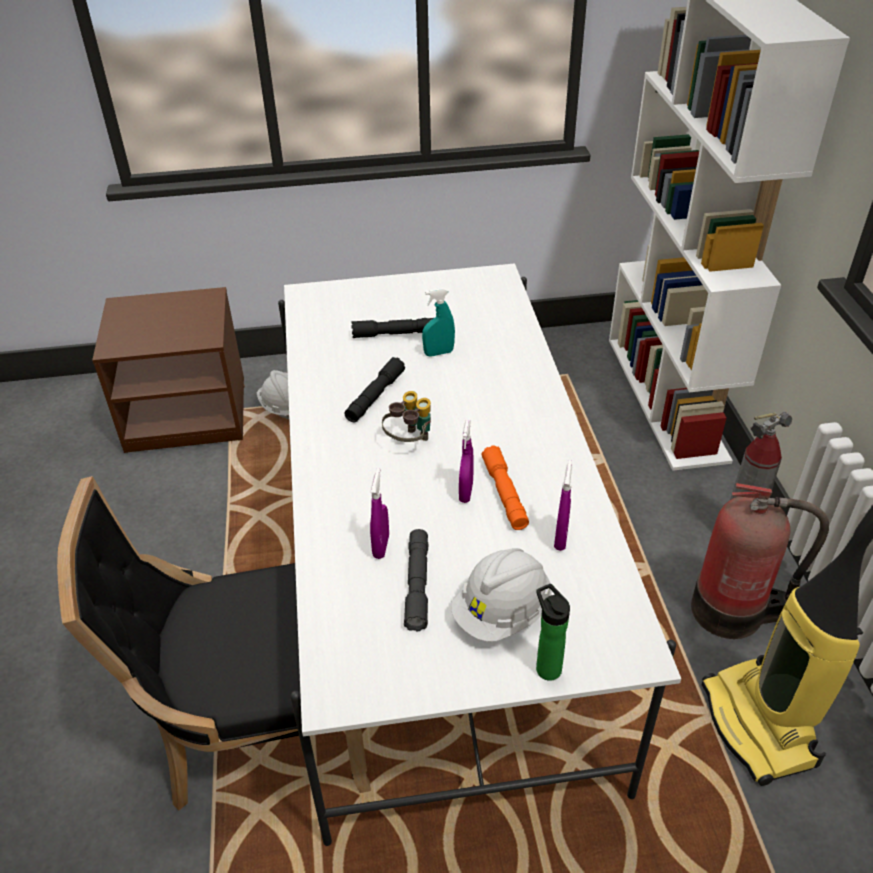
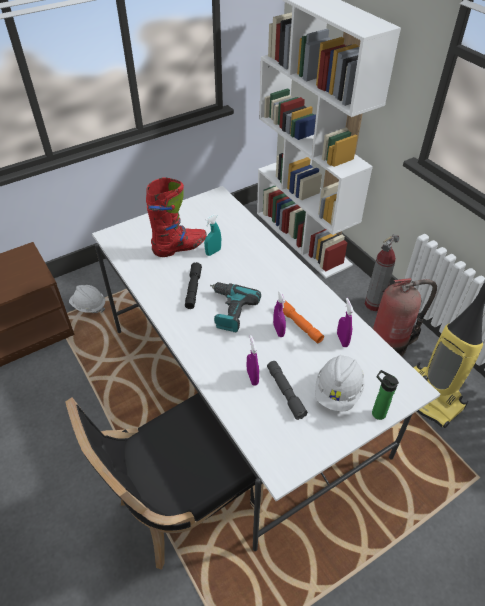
camera: 25 degrees left, 5 degrees up
(394, 334) = (180, 247): black flashlight -> red boot
(409, 441) = (230, 310): binoculars -> power drill

